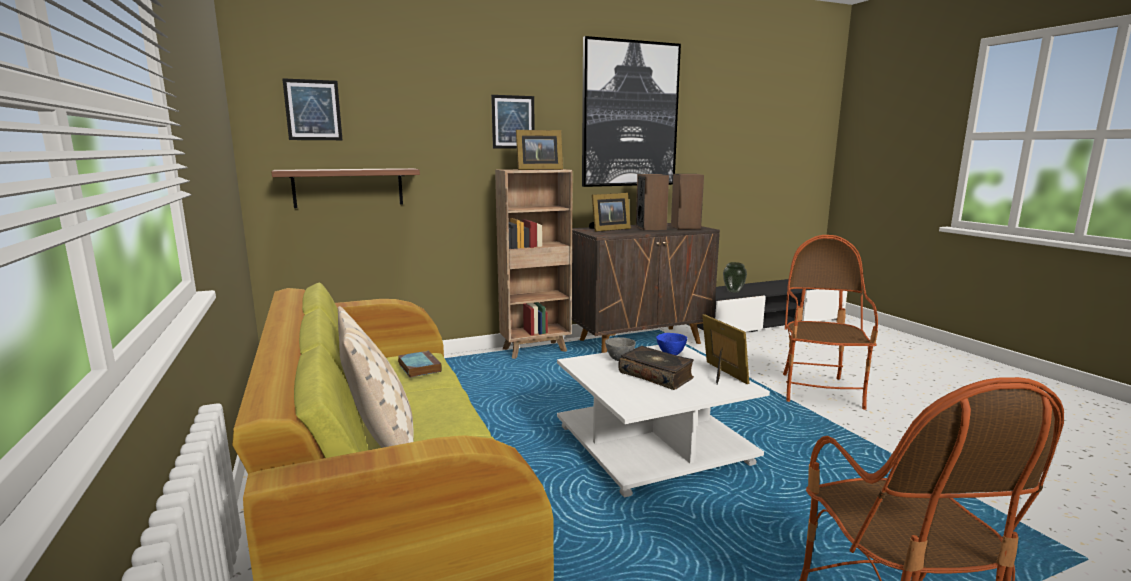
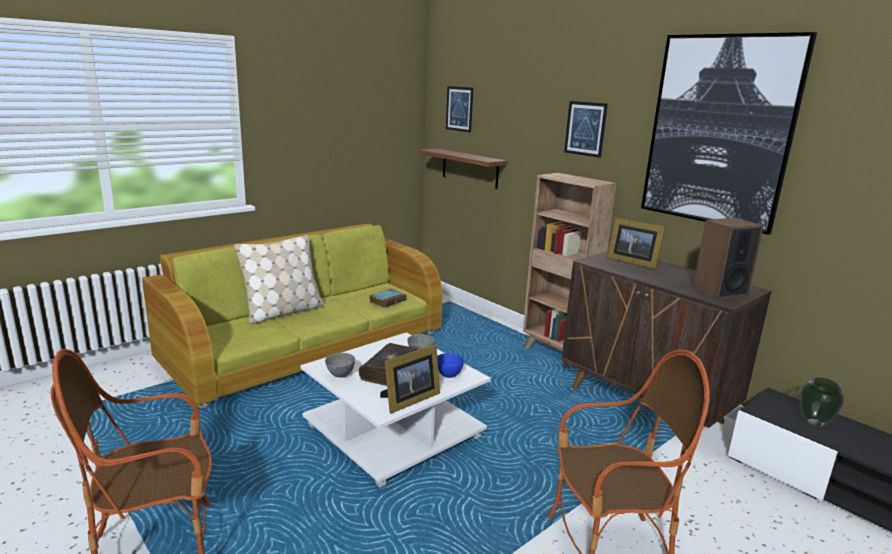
camera: 70 degrees right, 5 degrees up
(537, 169) = (573, 179): picture frame -> none
(651, 228) = (679, 277): speaker -> none
(661, 398) = (341, 375): none -> grey bowl

